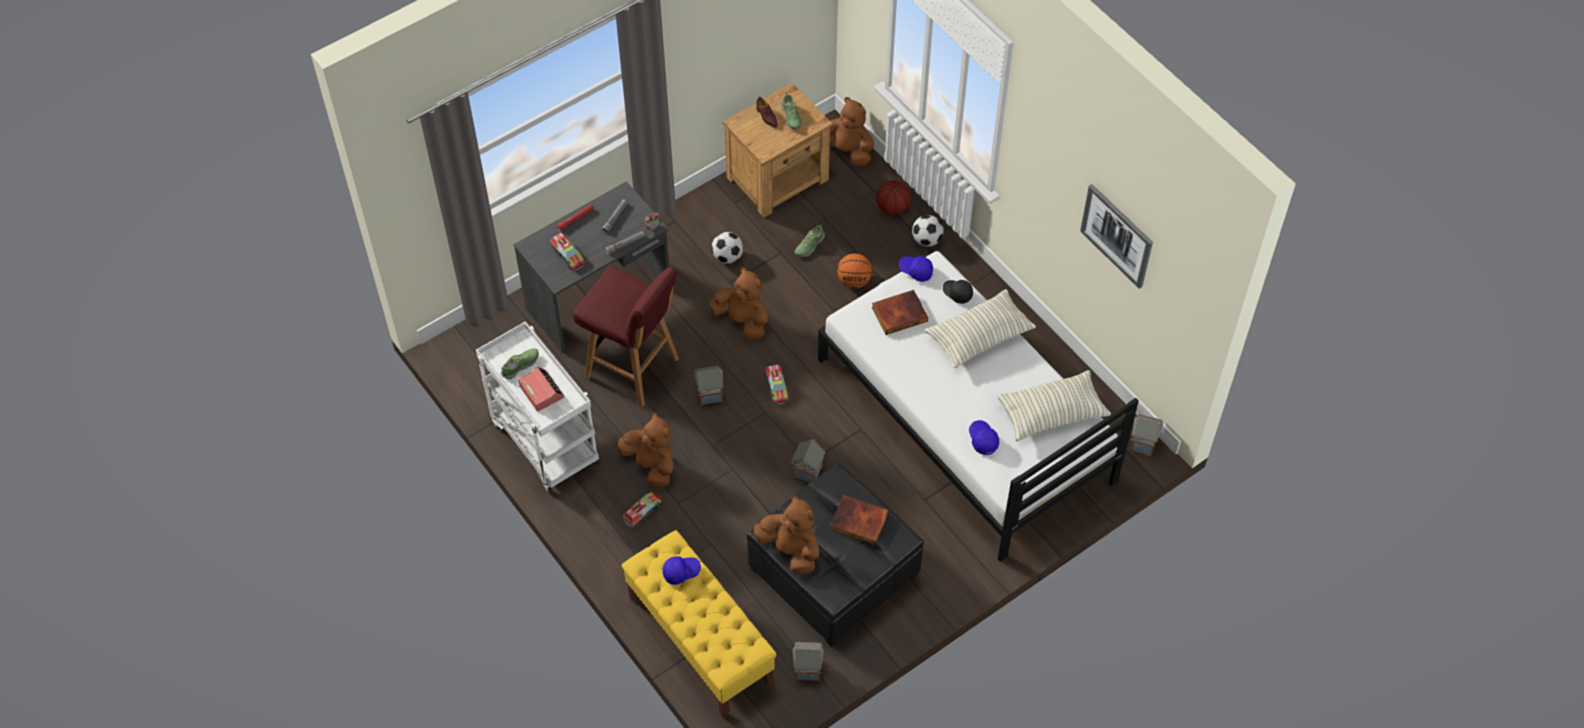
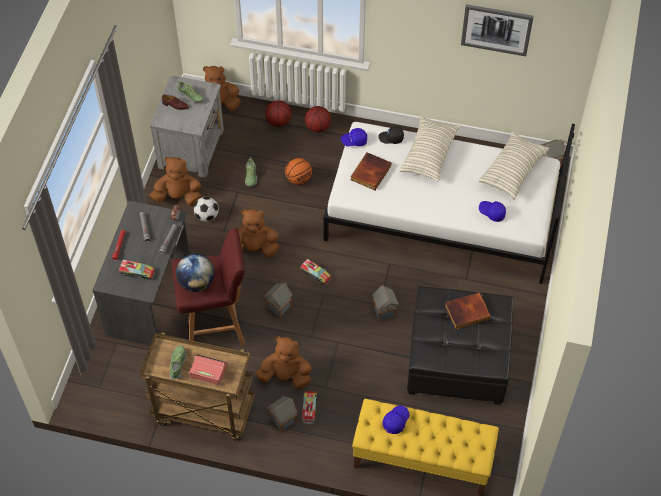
camera: 40 degrees left, 0 degrees up
(543, 442) = (202, 412): white cart -> brown cart
(609, 302) = (196, 283): none -> globe
(779, 179) = (192, 148): brown nightstand -> grey nightstand
(790, 550) = (445, 358): brown plush toy -> brown plush toy (178, 197)
(807, 670) = (500, 429): toy house -> toy house (283, 420)
(927, 240) = (317, 127): football -> basketball

